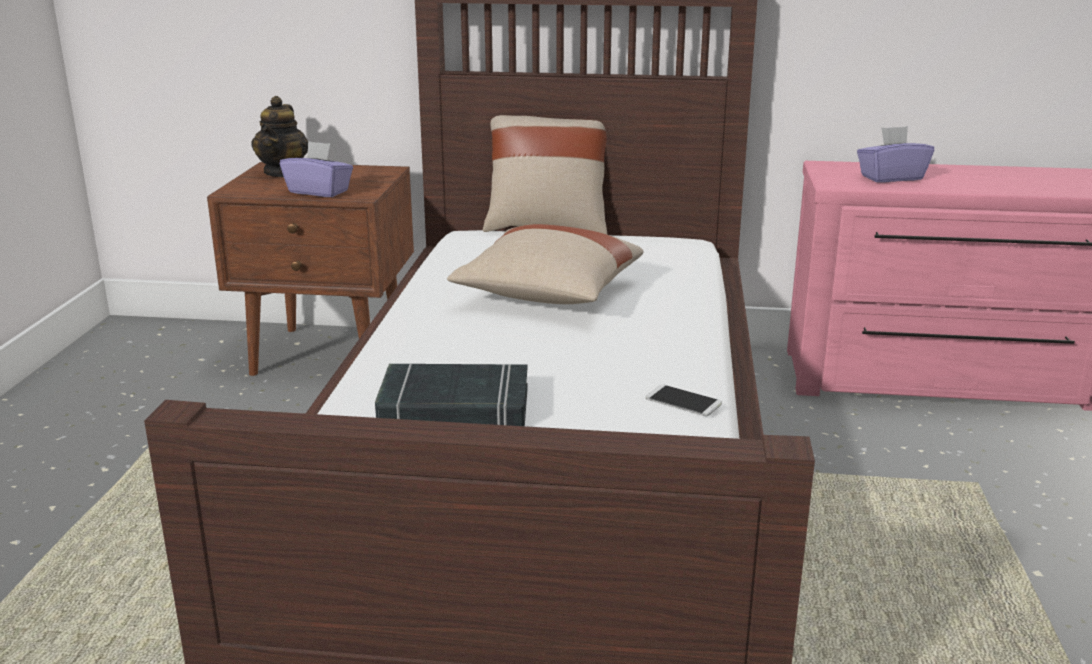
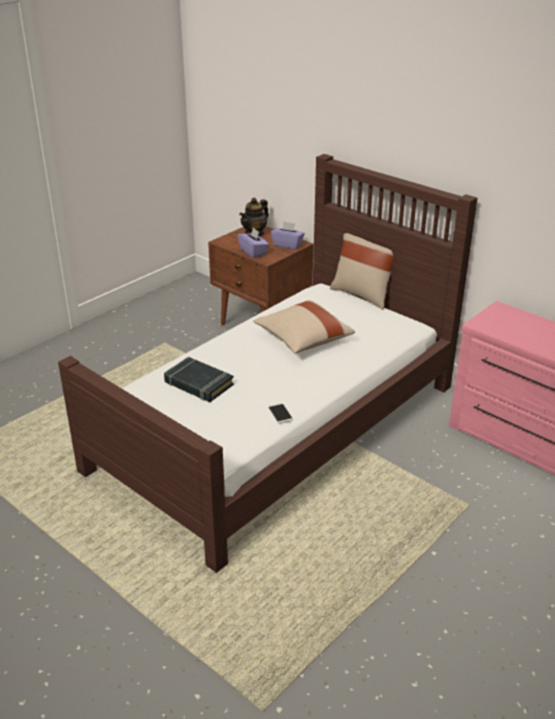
camera: 35 degrees right, 10 degrees up
(891, 177) = (517, 328): purple tissue box -> purple tissue box (287, 245)

